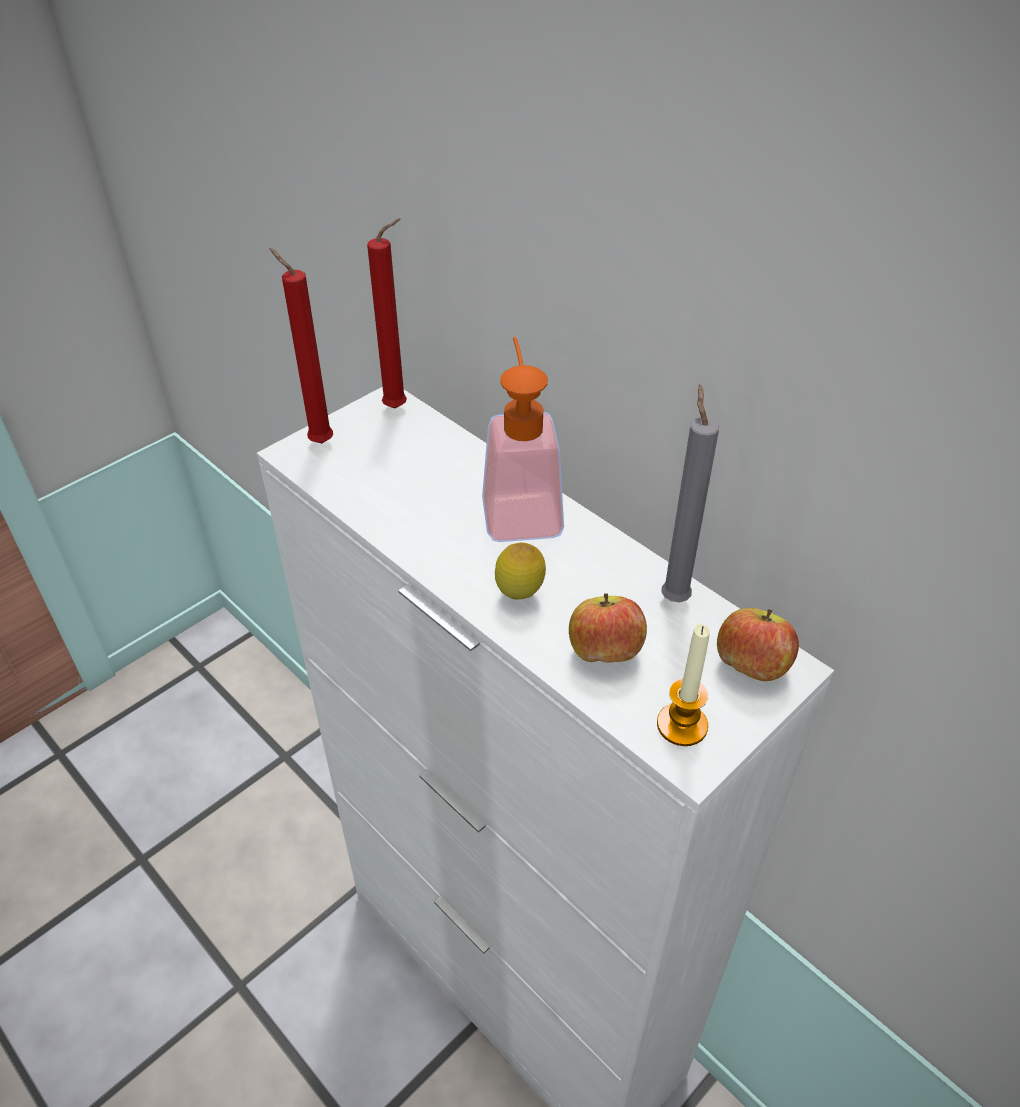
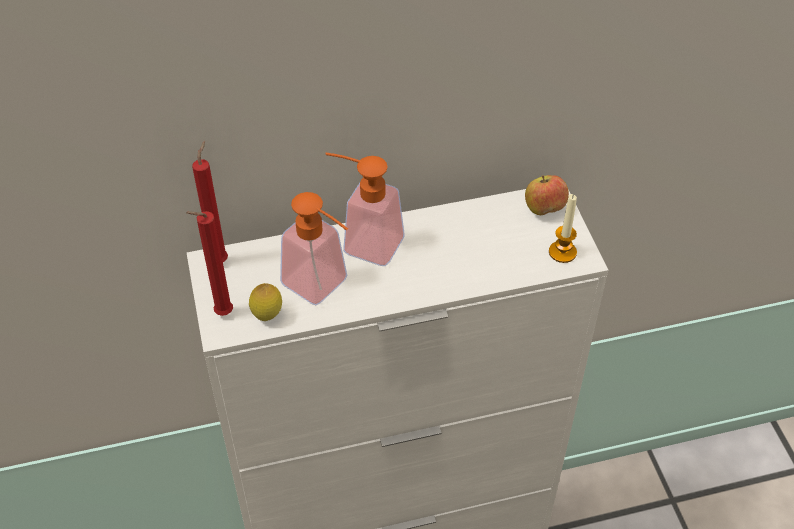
camera: 60 degrees left, 5 degrees up
(417, 502) = (323, 287): none -> soap dispenser
(519, 596) = (435, 274): lemon -> lemon (267, 316)
(604, 652) = (499, 258): apple -> none
(674, 596) = (479, 212): grey candle -> none

